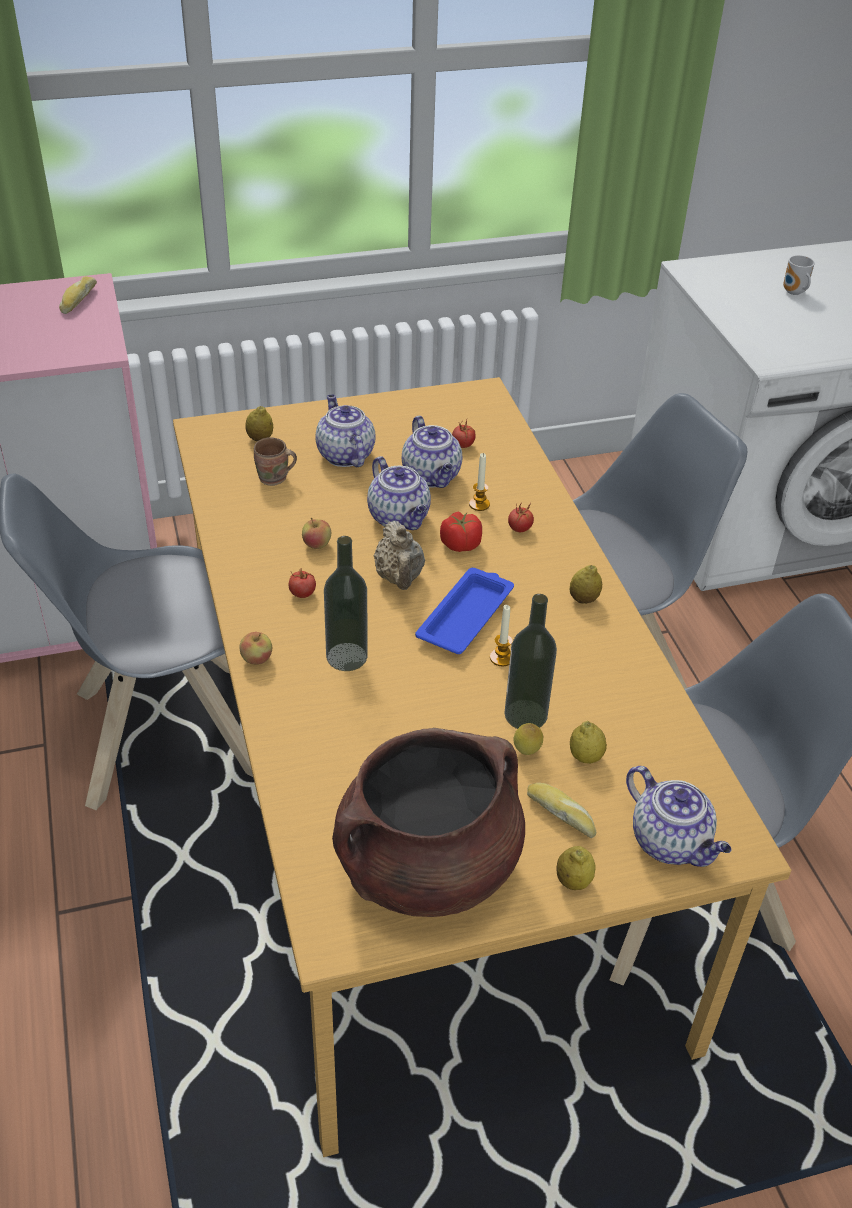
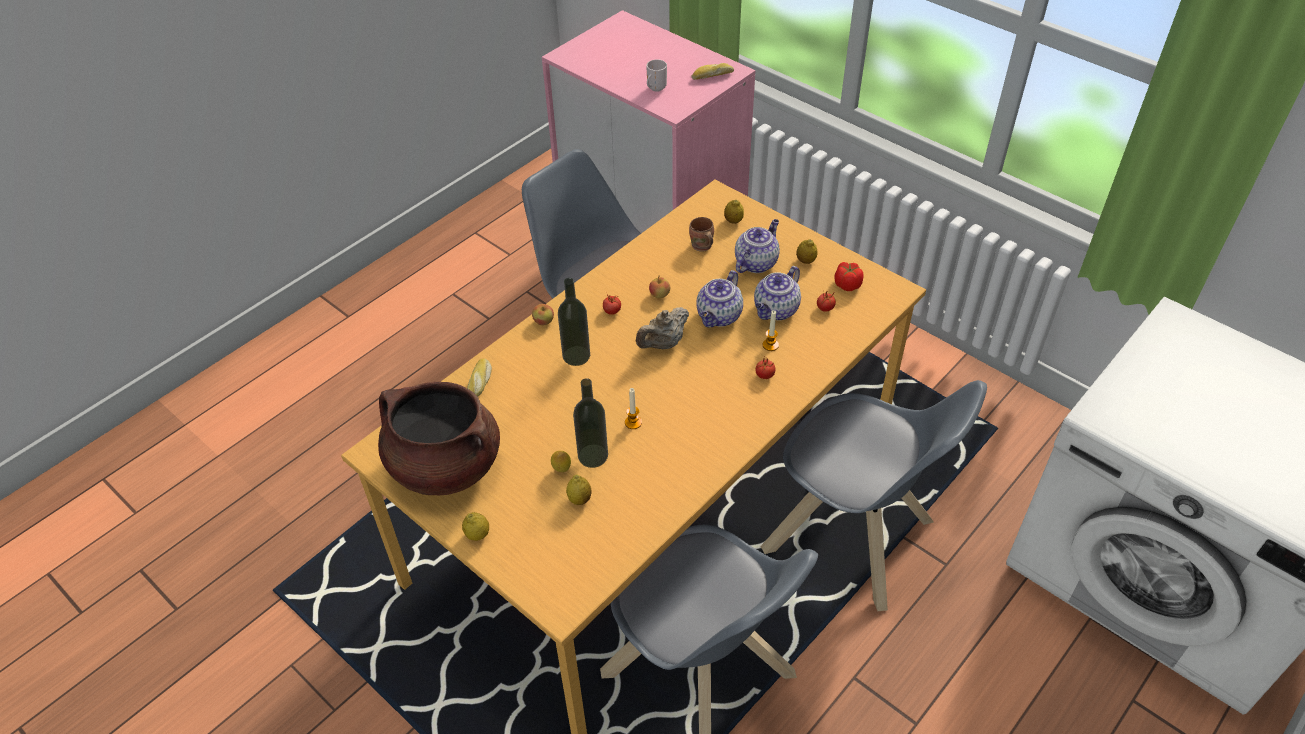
camera: 60 degrees right, 5 degrees up
(460, 544) = (721, 355): tomato -> tomato (847, 284)
(466, 615) = (657, 389): blue tray -> none
(561, 814) = (525, 507): bread -> bread (480, 382)
(583, 599) = (723, 437): lemon -> lemon (805, 261)
(671, 842) = (539, 570): teapot -> none
(794, 293) = (1226, 393): mug -> mug (655, 89)

